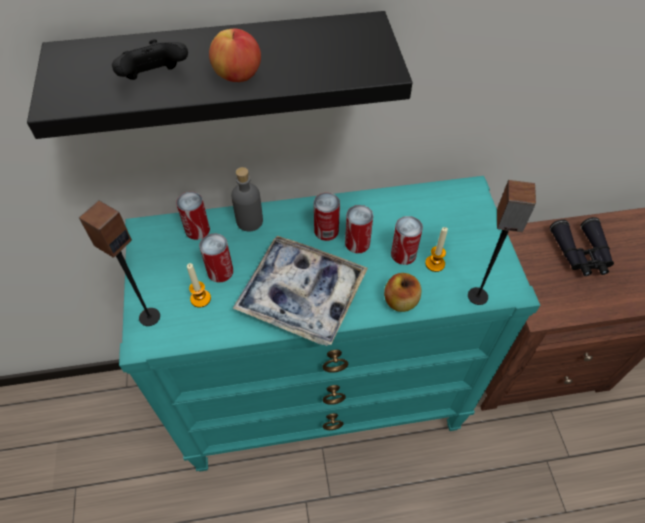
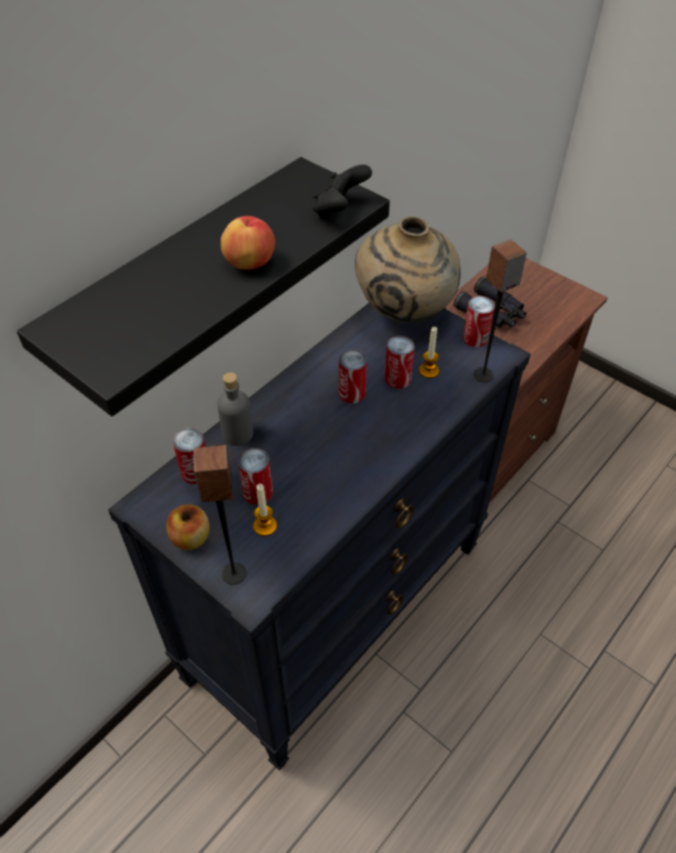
camera: 40 degrees left, 5 degrees down
(155, 79) = (180, 303): black game controller -> black game controller (339, 211)
(301, 295) = (350, 463): tray -> none
(323, 397) = (337, 609): turquoise dresser -> black dresser
(326, 230) = (315, 399): can -> can (475, 338)
(400, 301) = (432, 416): apple -> apple (191, 538)
(462, 206) = (404, 314): none -> beige vase

